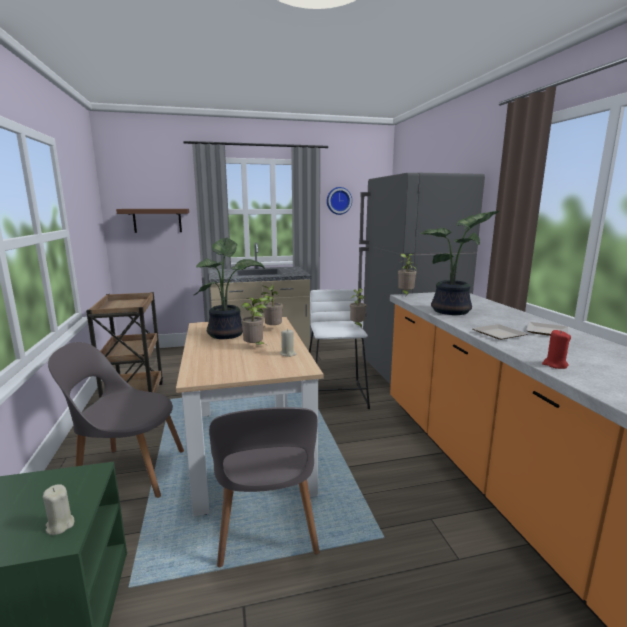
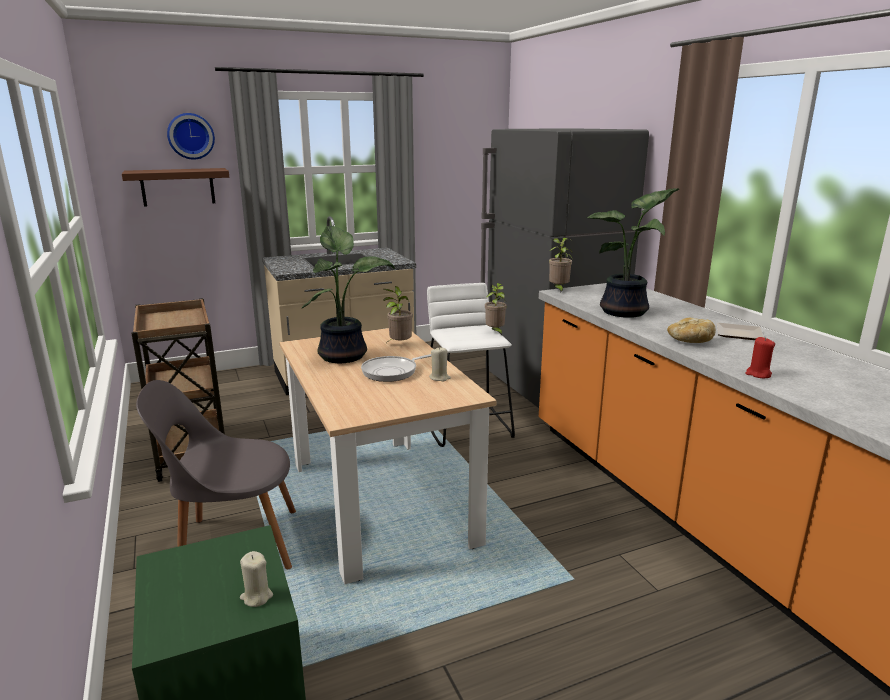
camera: 10 degrees left, 5 degrees up
(255, 347) = (393, 372): potted plant -> frying pan
(266, 527) = (437, 585): grey chair -> none
(338, 201) = (437, 151): wall clock -> wall clock (191, 136)
(499, 335) = (689, 341): plate -> bread

